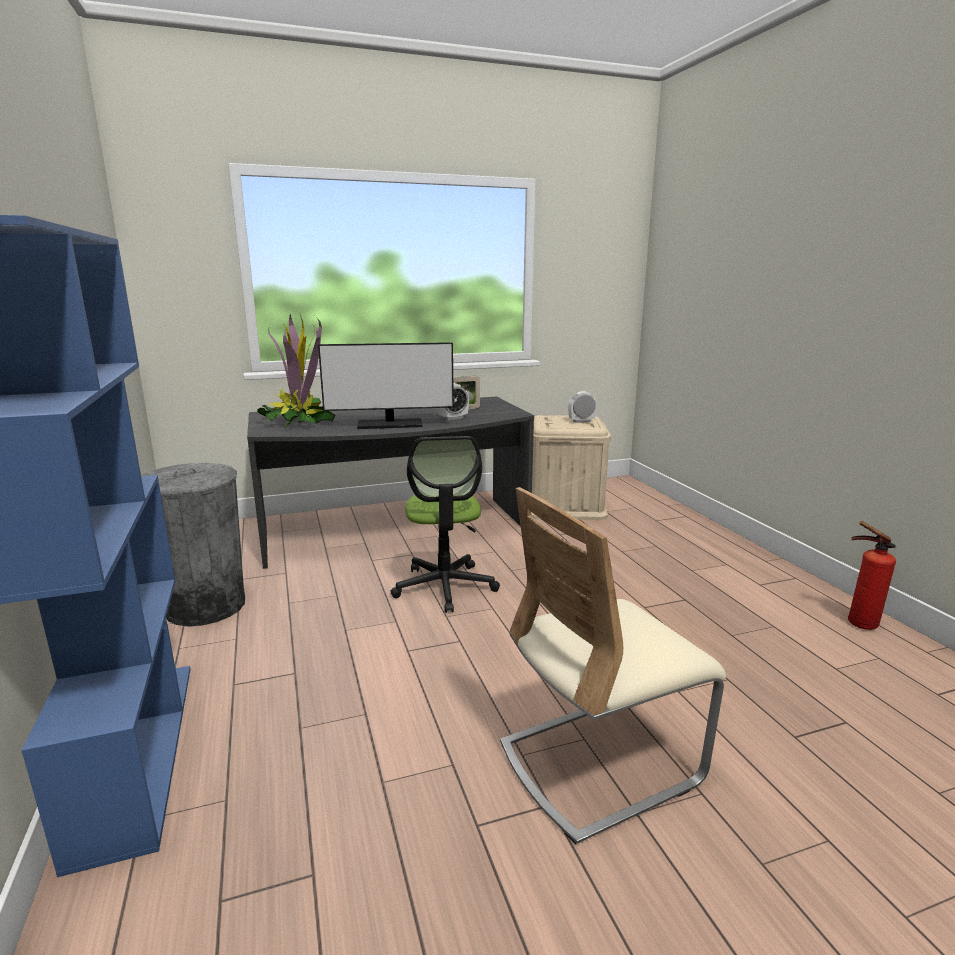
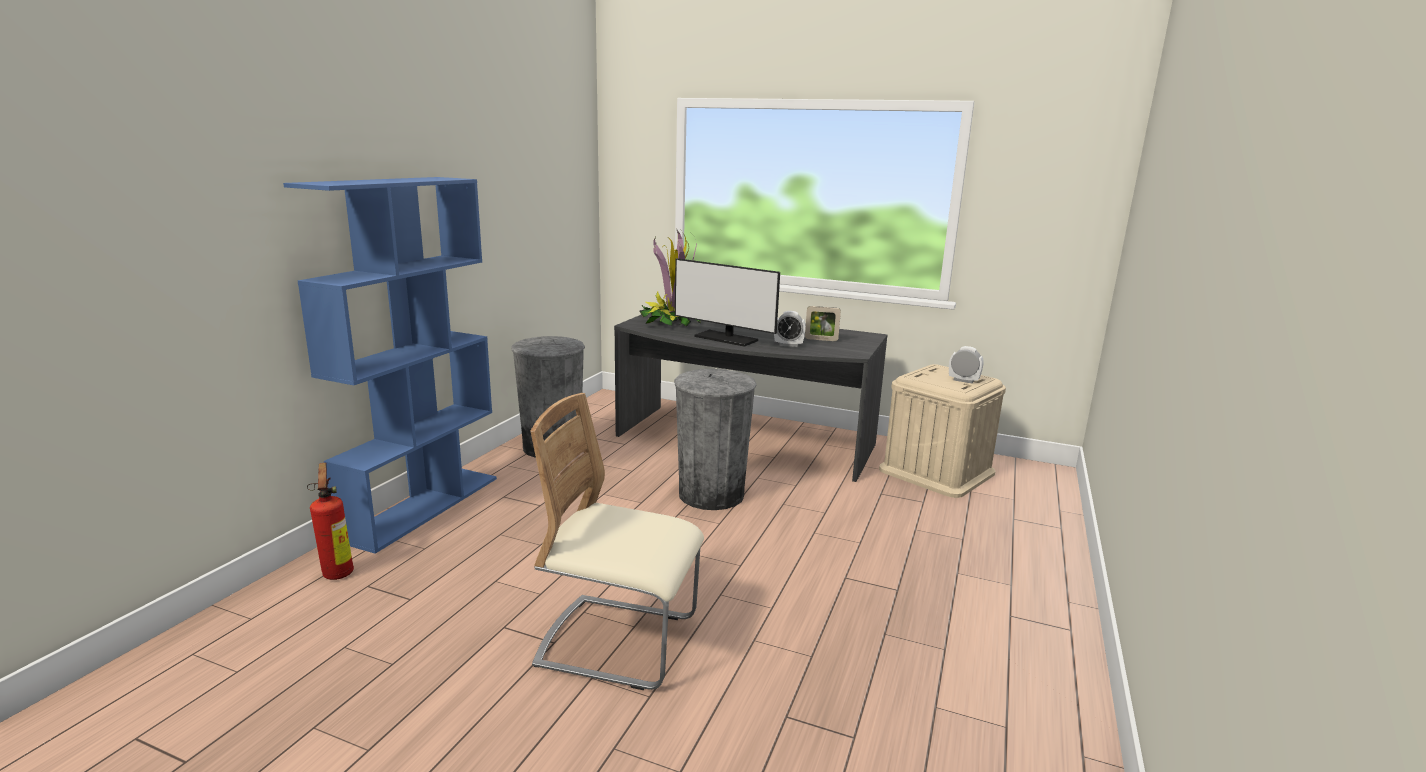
camera: 40 degrees right, 0 degrees up
(445, 587) = (711, 494): office chair -> grey trash can
(857, 623) = (1053, 695): fire extinguisher -> fire extinguisher (339, 571)

